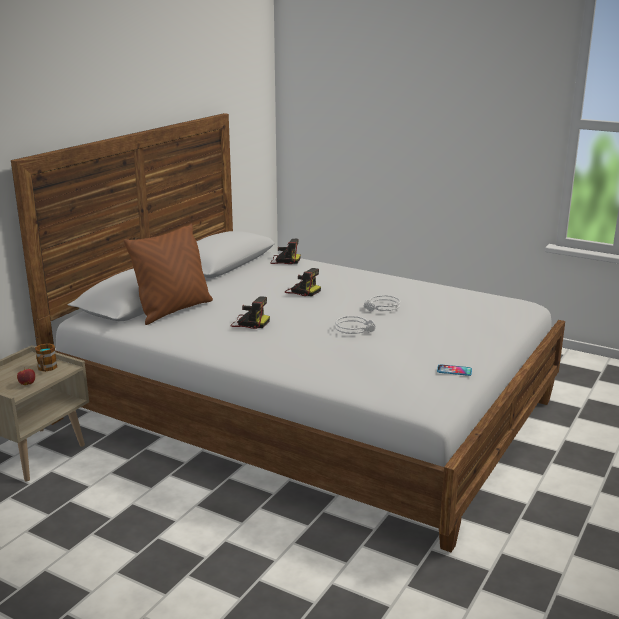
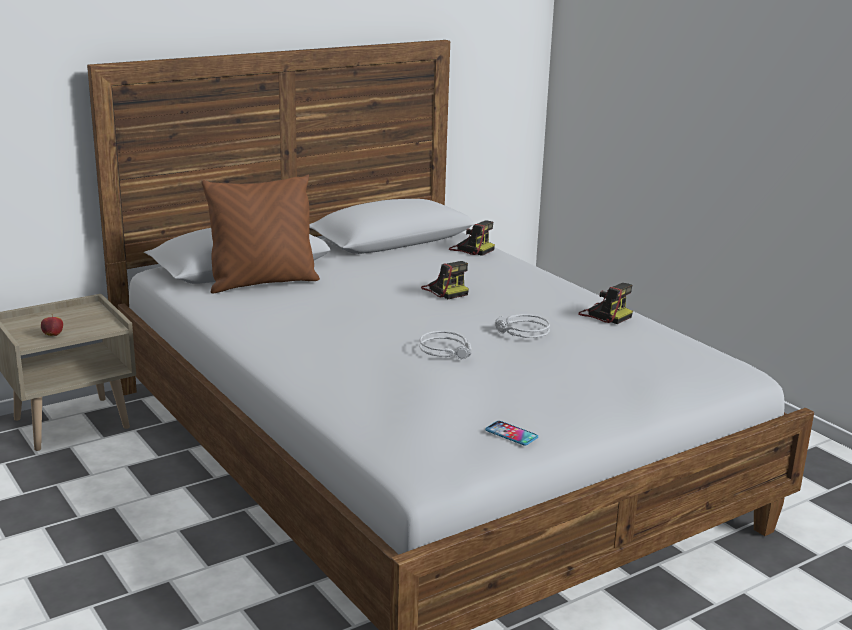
camera: 25 degrees right, 0 degrees up
(46, 369) = (90, 323): mug -> none
(249, 323) = (328, 315): camera -> camera (604, 314)

